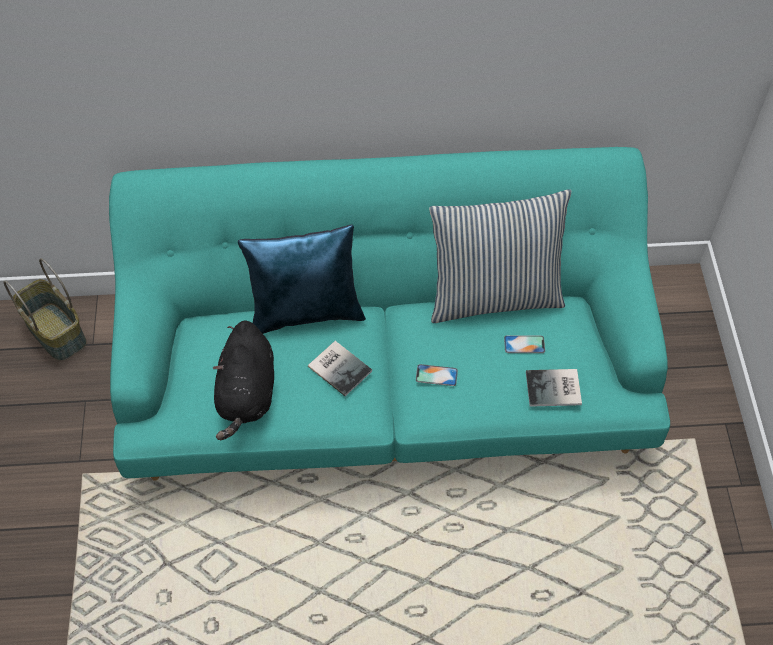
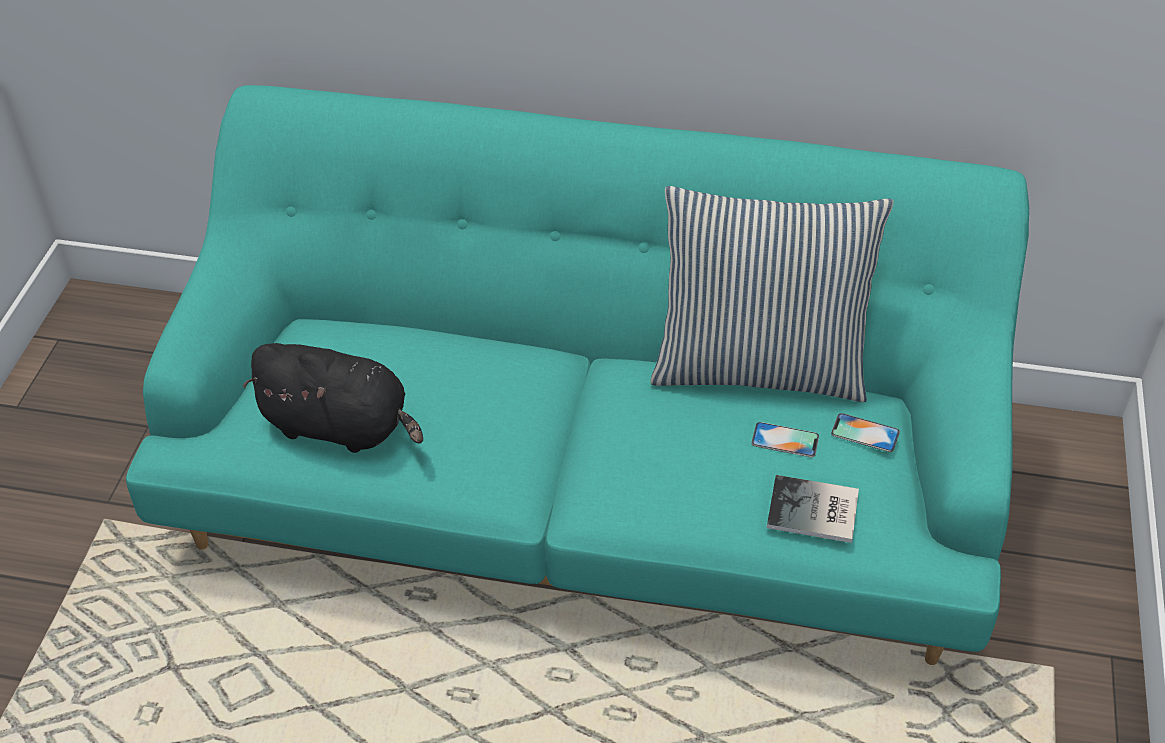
camera: 15 degrees right, 10 degrees down
(57, 332) = (147, 333): basket -> none
(247, 394) = (341, 426): black plush toy -> black plush toy turned 90 degrees counterclockwise
(306, 312) = (469, 336): blue pillow -> none
(340, 367) = (491, 416): book -> none
(436, 375) = (633, 456): phone -> phone (865, 433)

